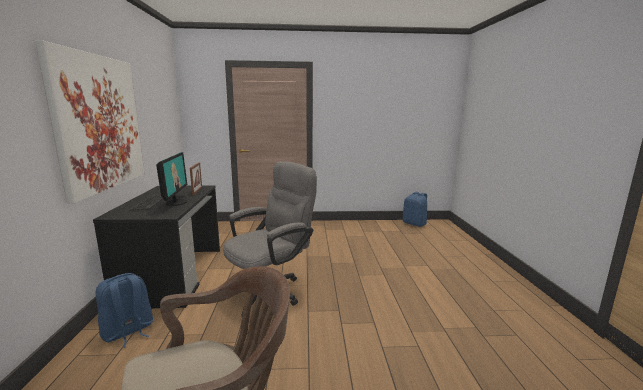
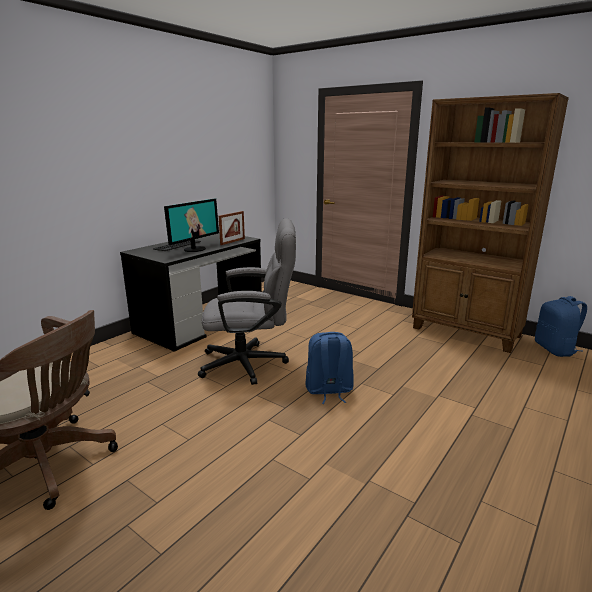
camera: 40 degrees right, 5 degrees up
(99, 123) = (142, 166): picture -> none
(128, 332) = (121, 354): blue backpack -> blue backpack (328, 390)
(367, 226) = (466, 332): none -> brown bookcase

